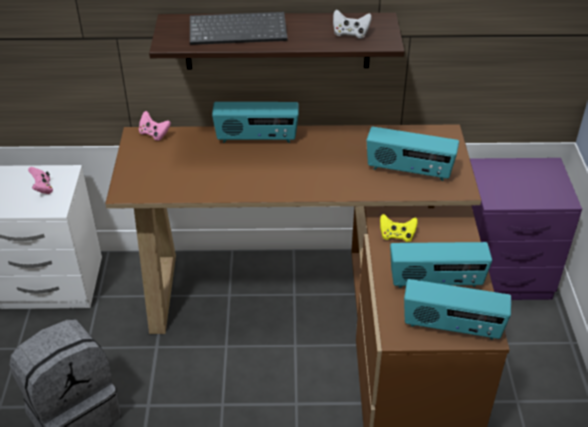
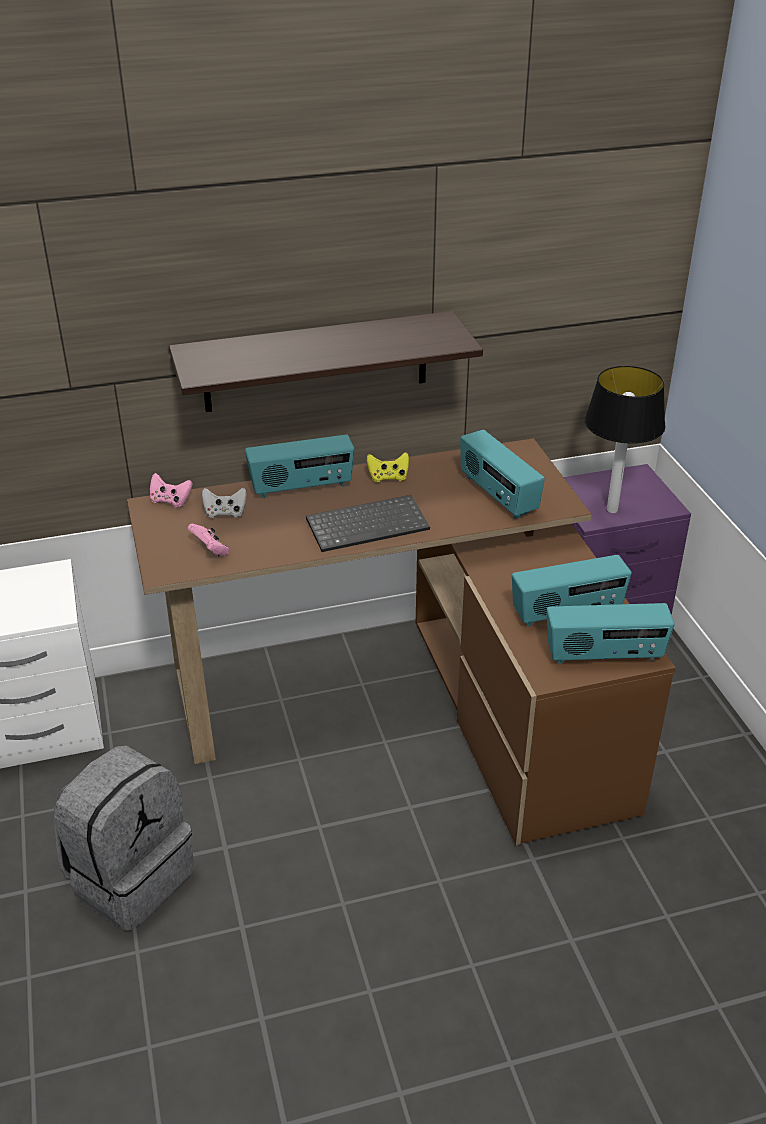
camera: 15 degrees left, 5 degrees down
(43, 188) = (30, 594): pink game controller -> pink game controller (211, 551)
(239, 30) = (279, 350): keyboard -> keyboard (368, 524)
(350, 34) = (413, 339): white game controller -> white game controller (225, 513)
(397, 236) = (503, 572): yellow game controller -> yellow game controller (388, 477)
(409, 171) = (497, 495): radio -> radio turned 60 degrees clockwise
(515, 194) = (612, 509): none -> table lamp

